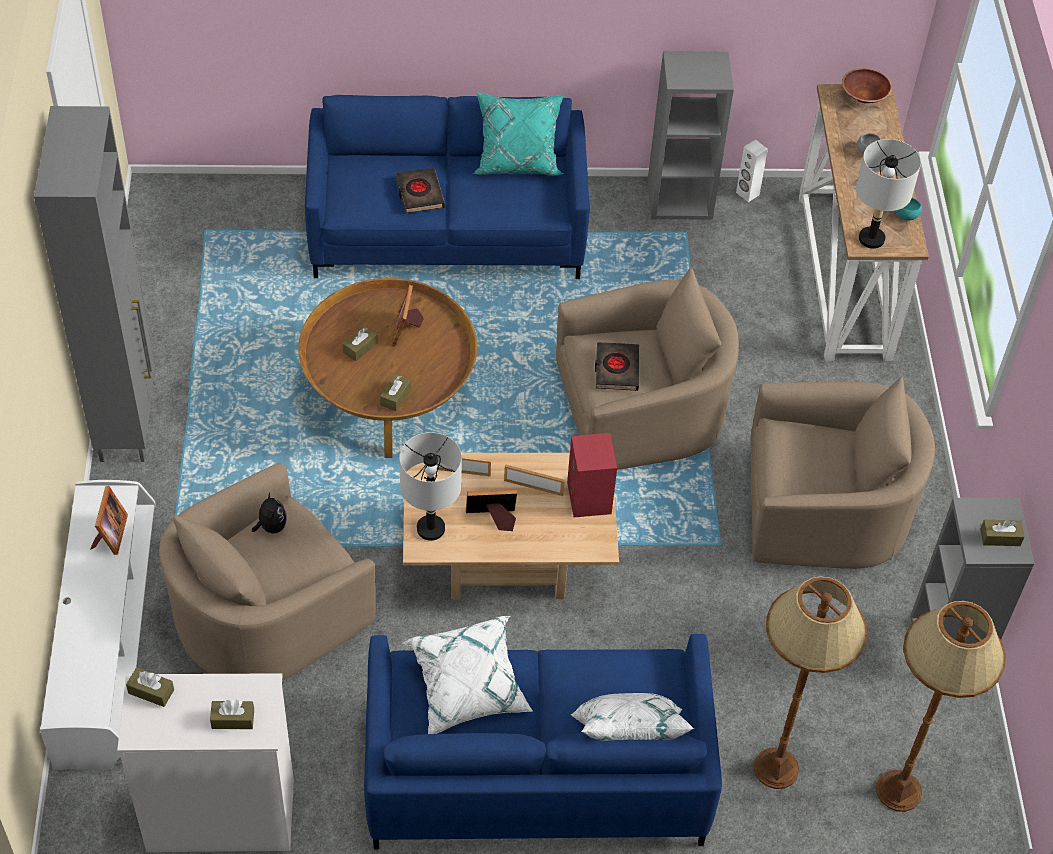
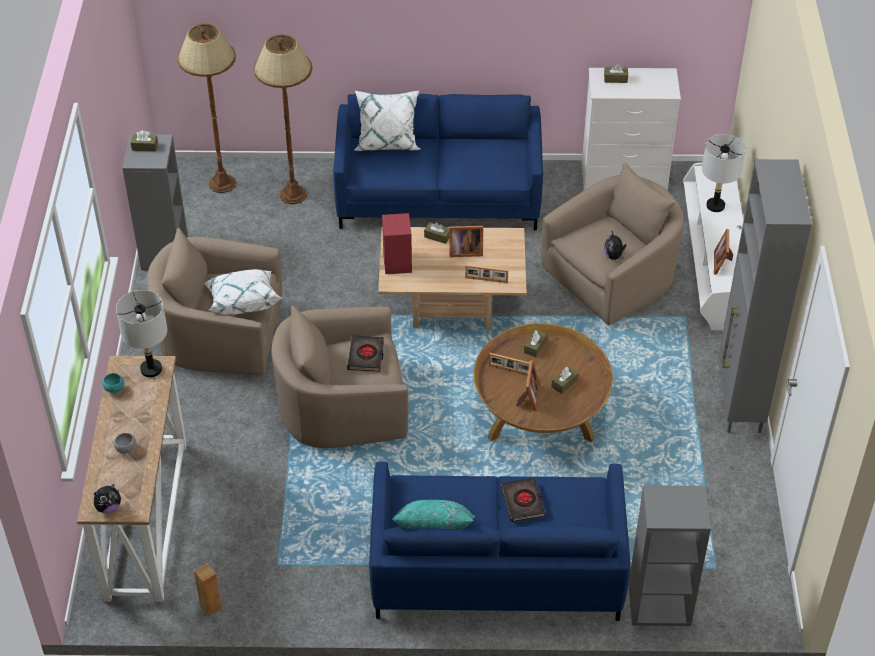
camera: 175 degrees left, 5 degrees down
(151, 691) = (664, 91): brown tissue box -> brown tissue box (437, 236)
(430, 528) = (506, 246): grey table lamp -> grey table lamp (715, 206)
(468, 689) = (481, 165): white pillow -> white pillow (242, 301)
(533, 486) = (435, 270): picture frame -> picture frame (509, 371)
(680, 199) = (276, 600): grey bookcase -> grey bookcase (658, 605)
(747, 194) = (211, 606): white speaker -> brown speaker
(864, 96) = (108, 507): brown bowl -> plush toy

